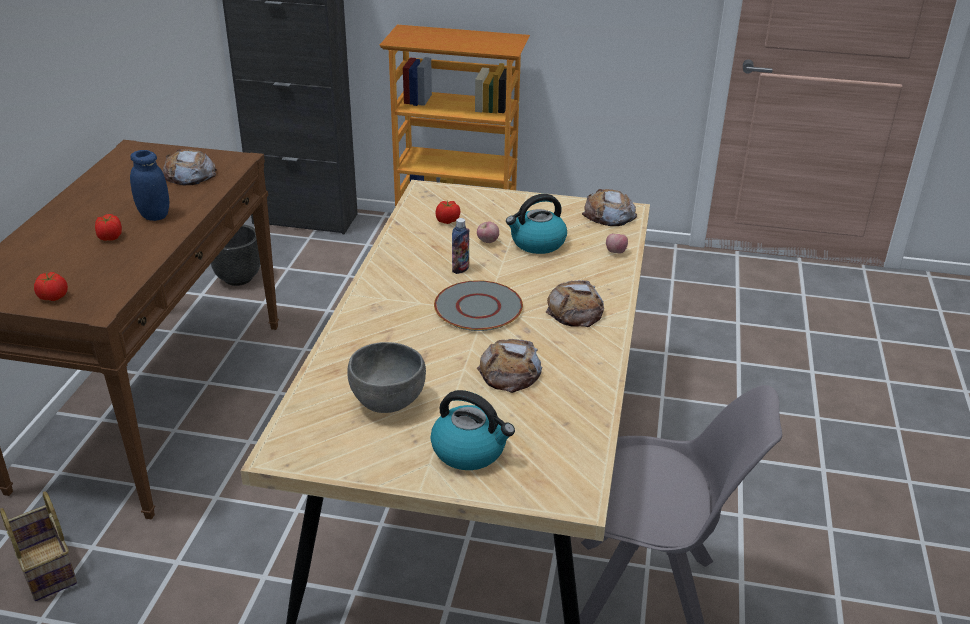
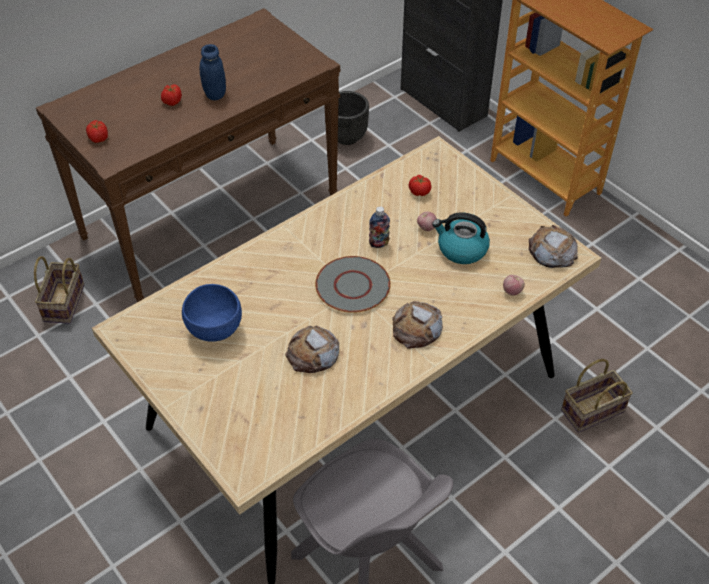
camera: 40 degrees right, 15 degrees up
(189, 175) = (271, 64): bread -> none
(387, 403) = (214, 329): grey bowl -> blue bowl
(470, 450) = (223, 398): kettle -> none
(683, 377) = (592, 412): none -> basket

